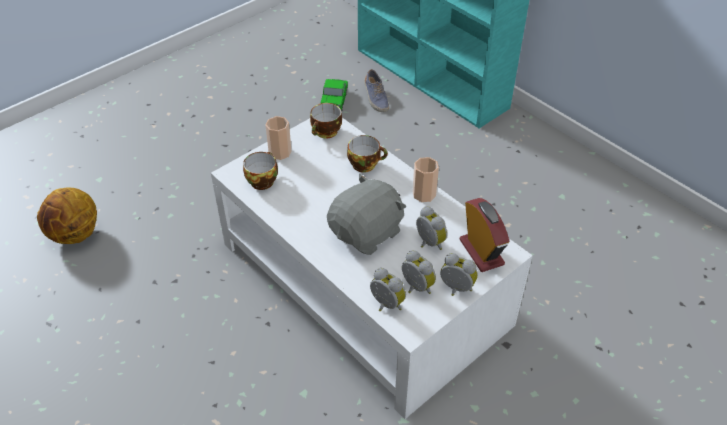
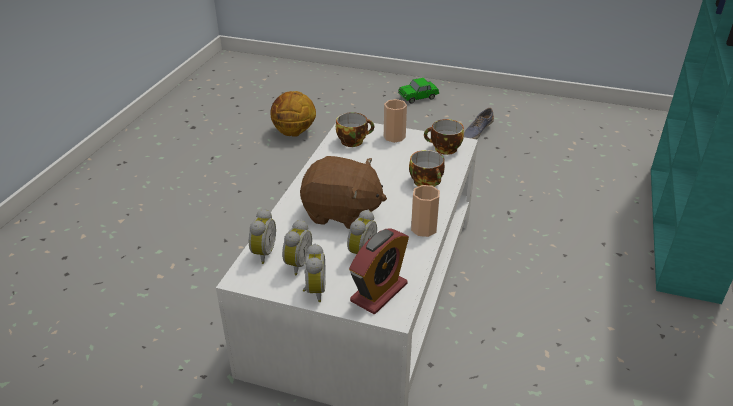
camera: 60 degrees right, 10 degrees down
(334, 101) = (565, 184): toy car -> toy car (418, 97)
(367, 233) = (341, 213): grey plush toy -> brown plush toy
(375, 98) = (602, 205): shoe -> shoe (476, 132)

